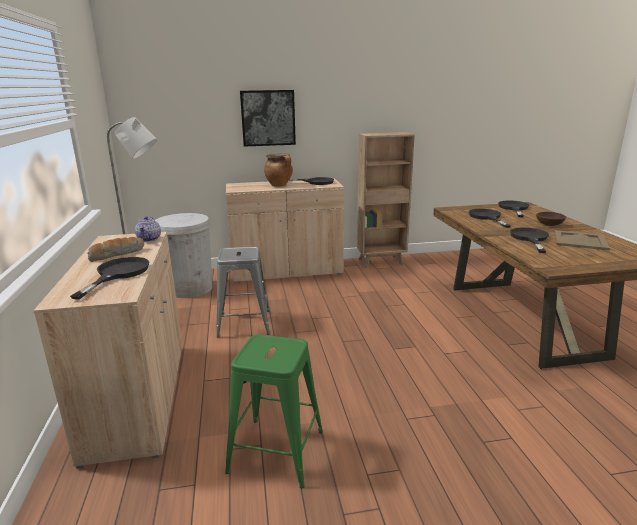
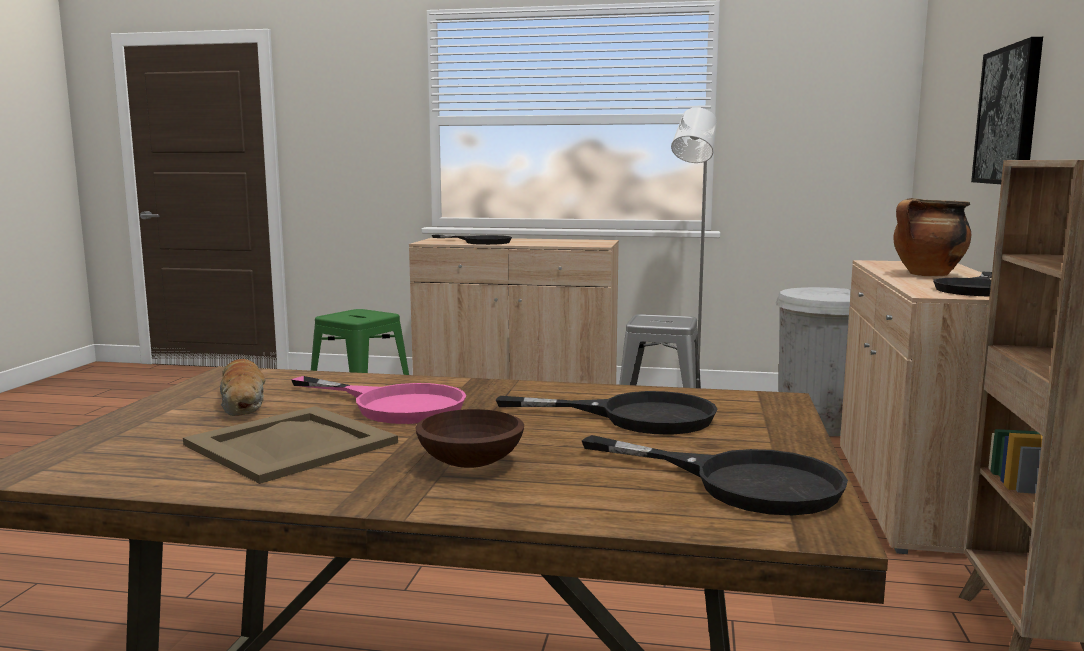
camera: 110 degrees right, 10 degrees down
(117, 254) = (540, 241): bread -> bread (244, 402)
(149, 239) = (583, 245): teapot -> none
(530, 238) = (394, 405): black frying pan -> pink frying pan

